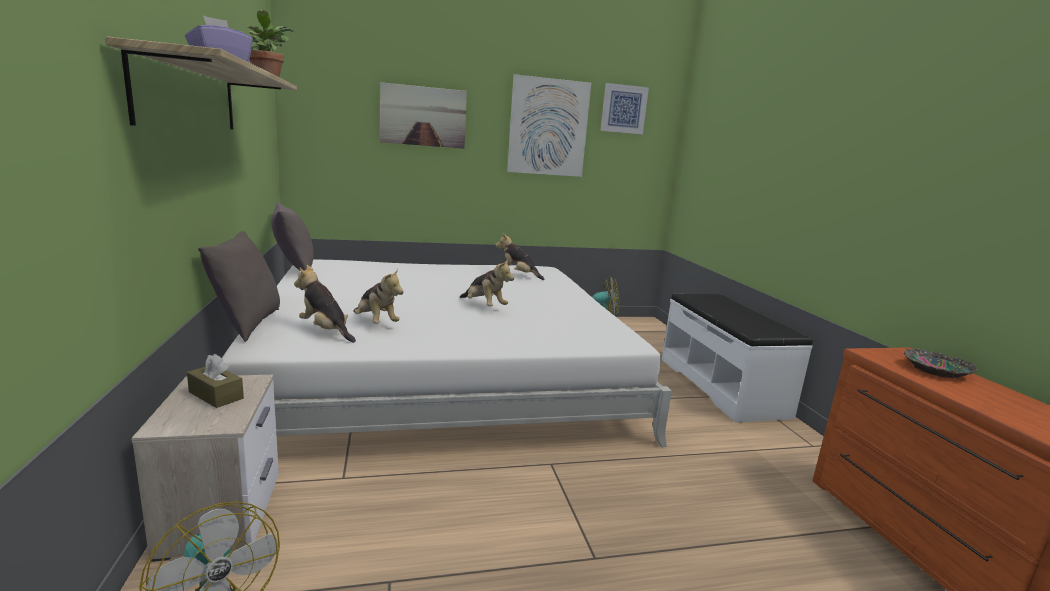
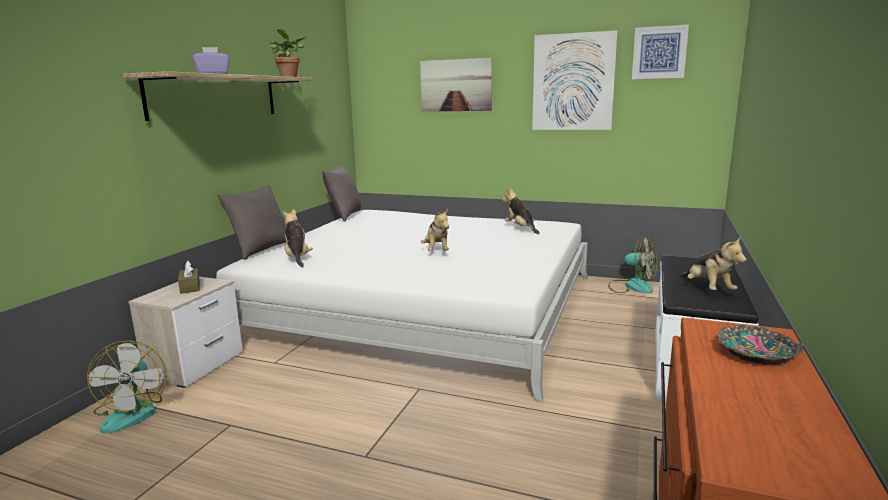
camera: 35 degrees right, 0 degrees up
(376, 322) = (337, 256): plush toy -> plush toy (708, 289)

